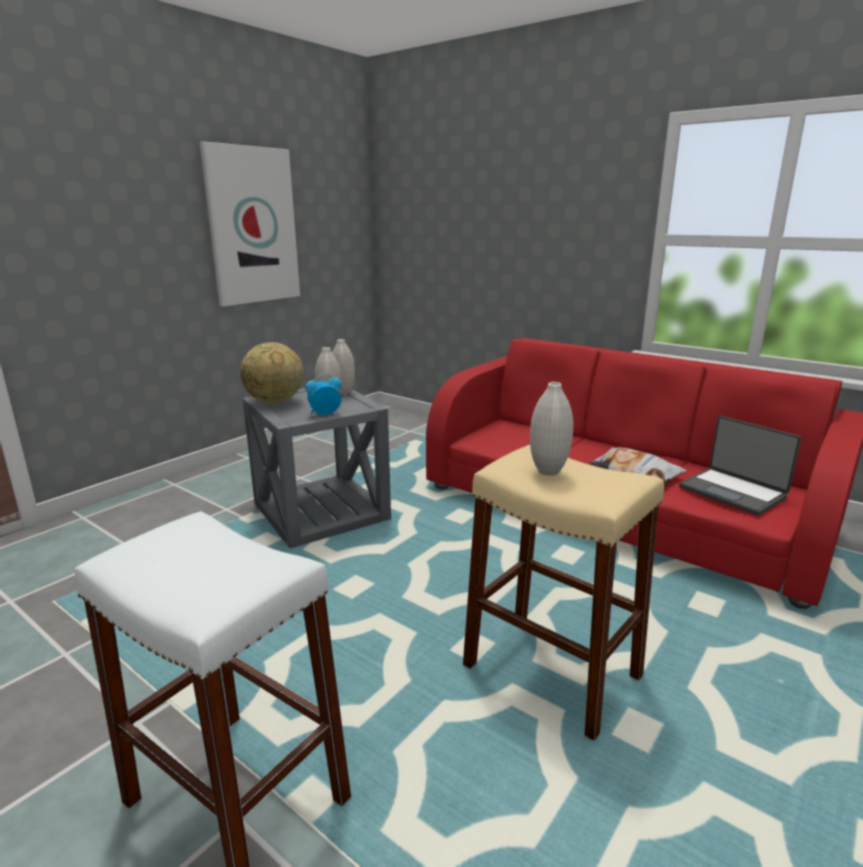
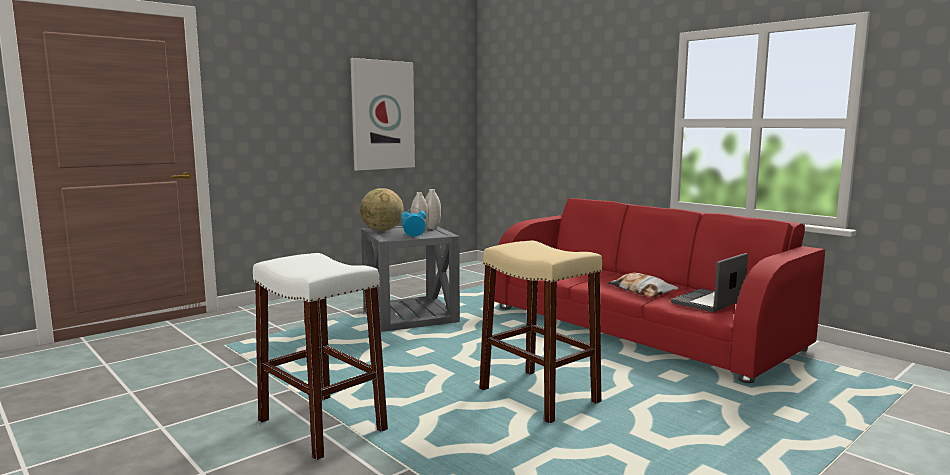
camera: 10 degrees right, 10 degrees down
(548, 471) = (530, 249): white vase -> none
(733, 492) = (709, 302): laptop -> laptop turned 75 degrees clockwise

